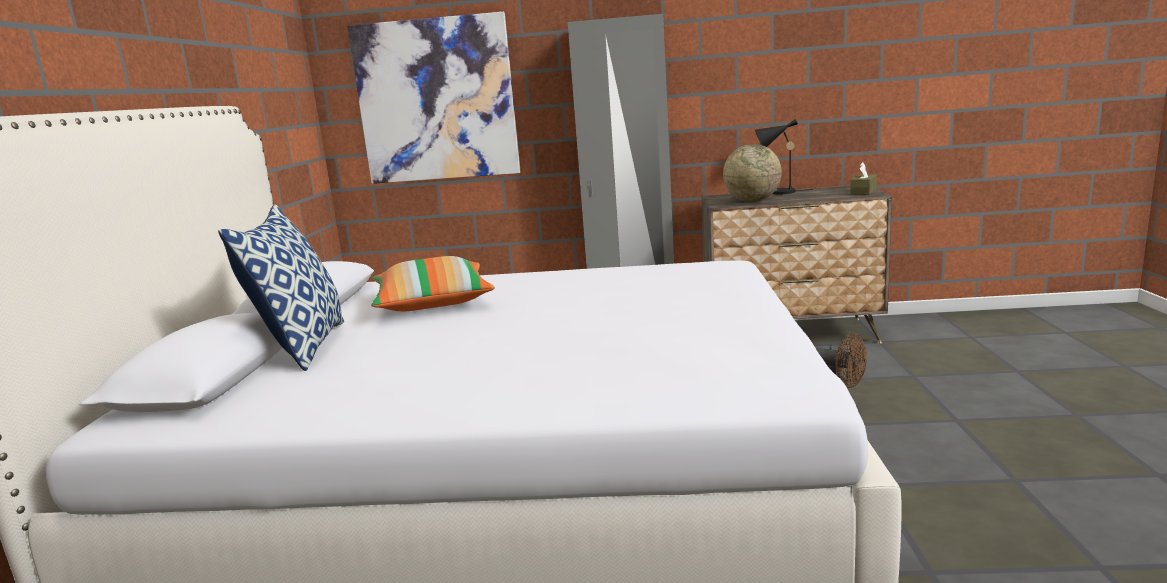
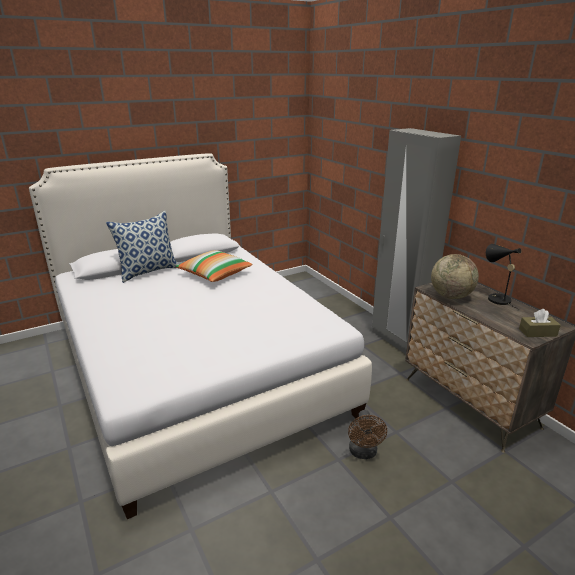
camera: 55 degrees right, 10 degrees up
(436, 100) = (347, 157): picture -> none

